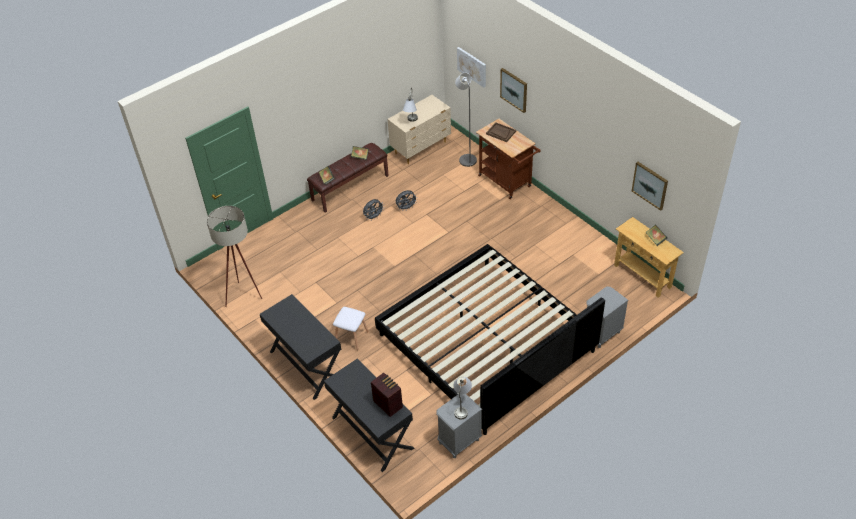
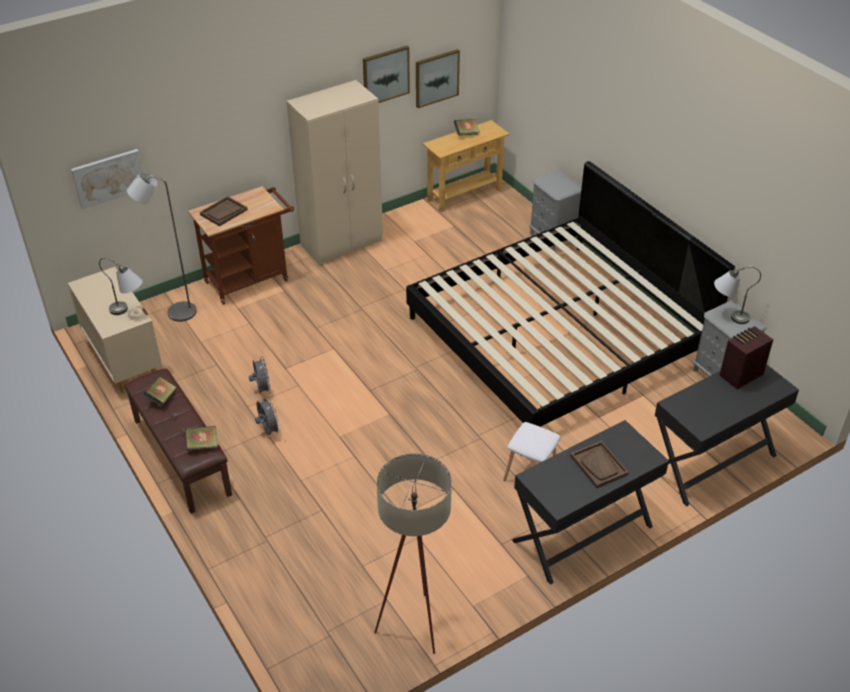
camera: 85 degrees left, 5 degrees down
(300, 330) = (599, 465): none -> brown tray
(514, 89) = (201, 141): picture -> picture (385, 75)
(558, 218) = (342, 243): none -> beige wardrobe

